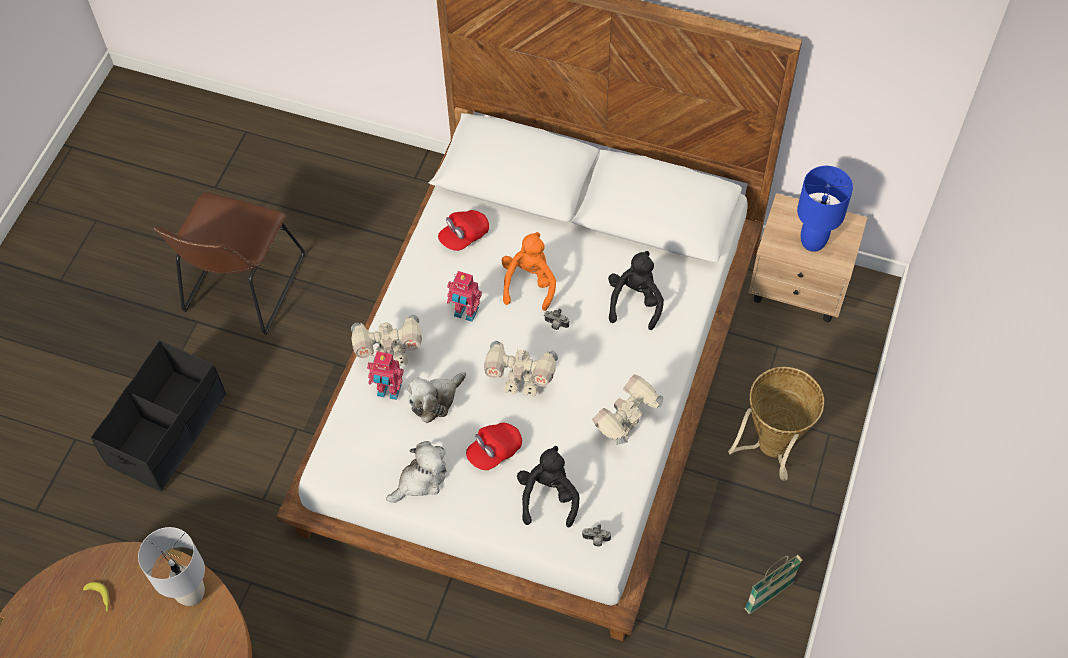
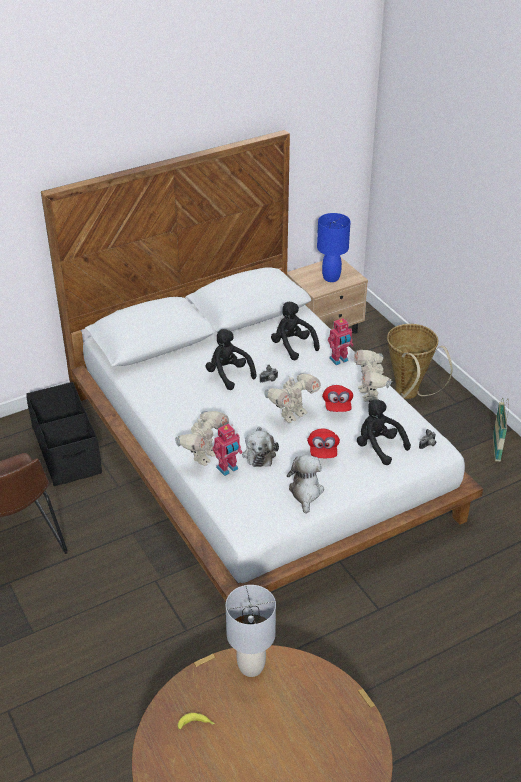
camera: 50 degrees left, 20 degrees down
(168, 430) = (71, 649): black storage box -> black storage box (67, 450)
(464, 236) = (161, 381): red cap -> red cap (337, 406)
(465, 313) = (215, 409): toy robot -> toy robot (339, 360)
(529, 283) = (228, 374): orange plush toy -> black plush toy

